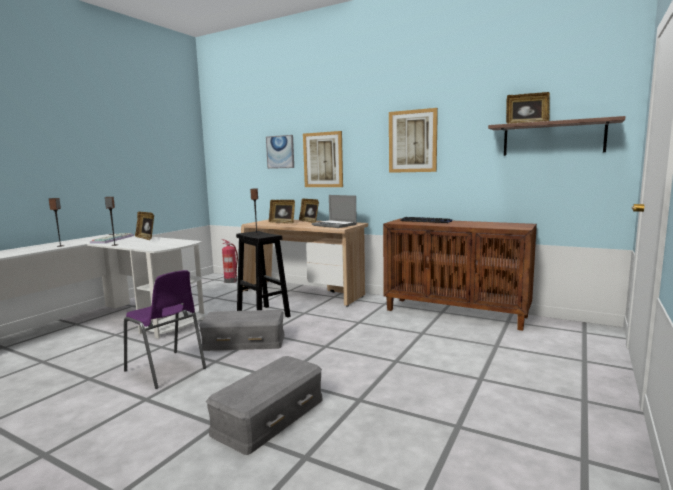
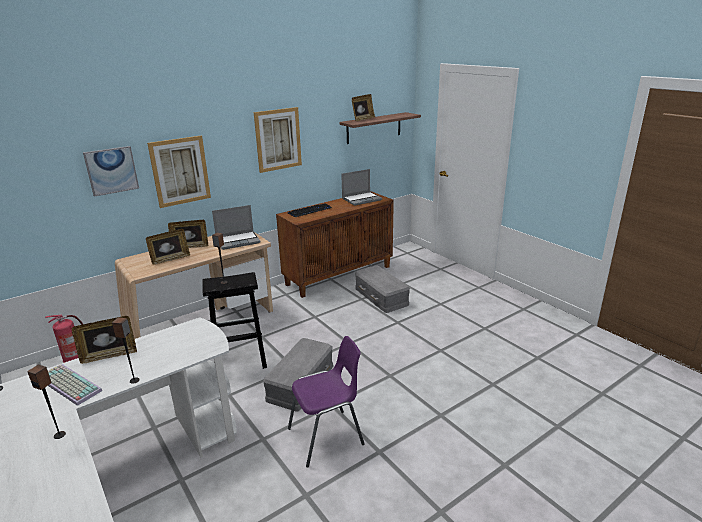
camera: 65 degrees left, 15 degrees up
(270, 416) = (442, 389): grey storage box -> grey storage box (382, 296)
(499, 225) = (362, 199): none -> laptop

